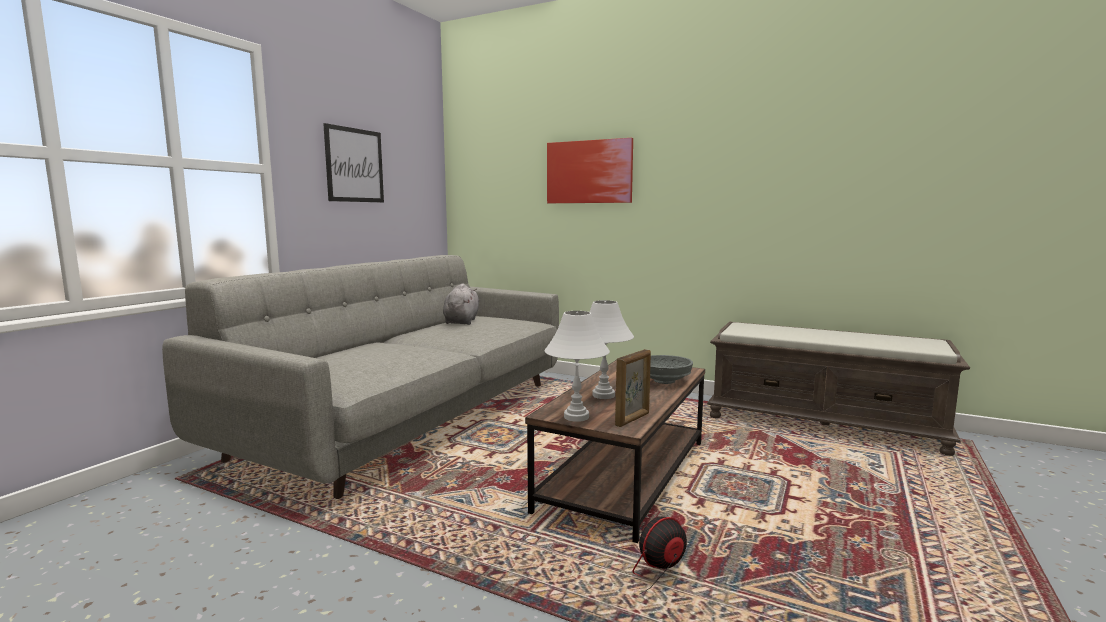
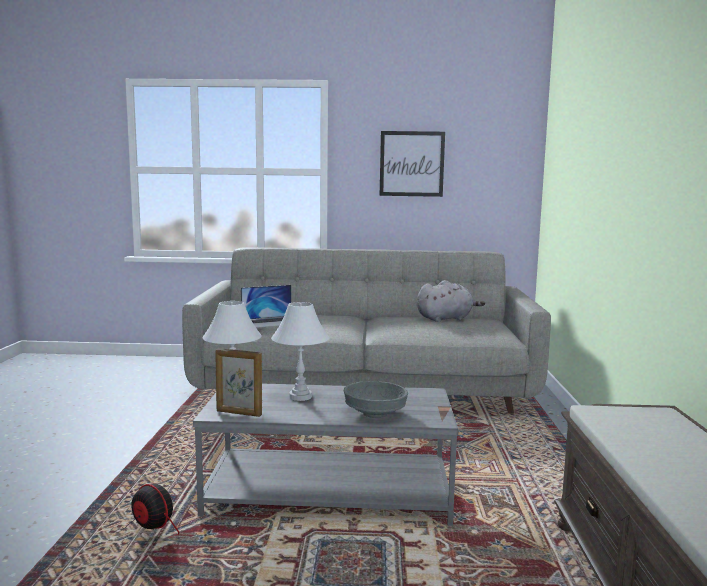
camera: 65 degrees right, 0 degrees up
(363, 363) = (272, 322): none -> laptop
(589, 172) = (607, 160): picture -> none
(624, 475) = (330, 493): brown coffee table -> grey coffee table

